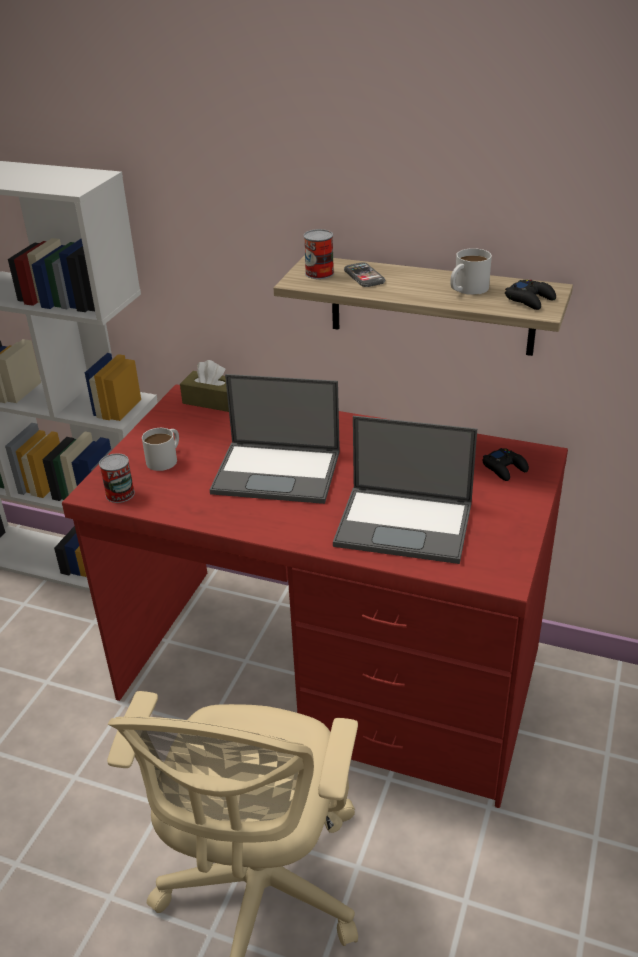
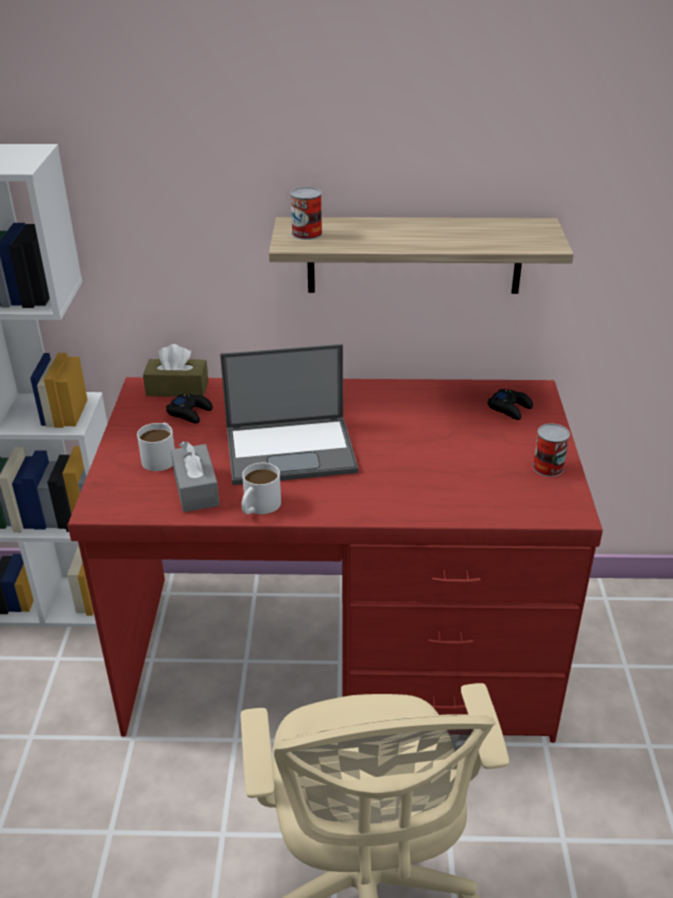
camera: 20 degrees left, 0 degrees up
(120, 494) = (132, 503): can -> can (548, 467)
(178, 492) = (196, 489): none -> grey tissue box
(364, 276) = (355, 232): phone -> none
(406, 524) = (449, 478): laptop -> none
(466, 289) = (465, 233): white mug -> white mug (258, 507)
(530, 300) = (531, 236): black game controller -> black game controller (190, 412)

